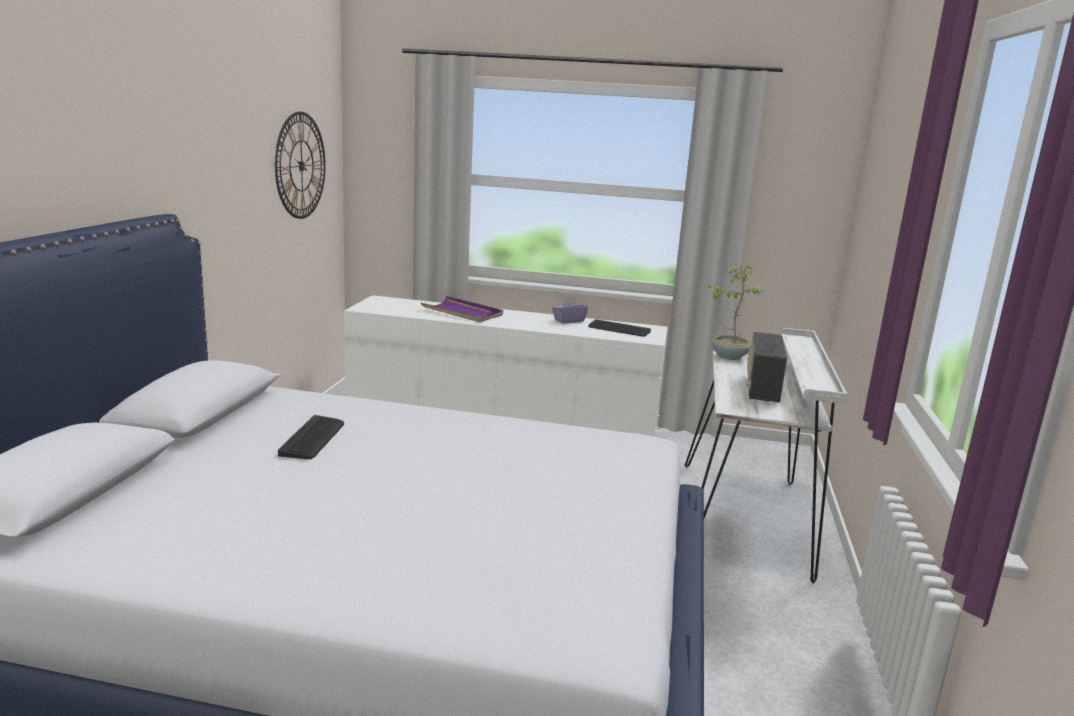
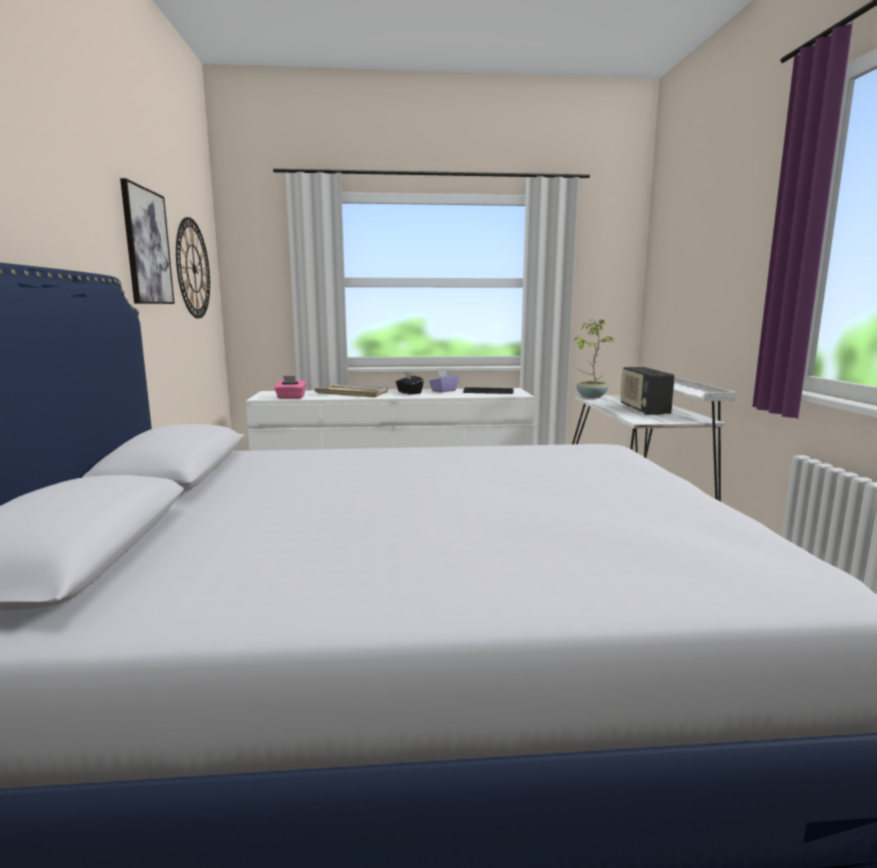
camera: 15 degrees left, 5 degrees down
(234, 160) = (147, 247): none -> picture
(313, 438) = (319, 478): keyboard -> none
(392, 311) = (291, 397): none -> pink tissue box
(462, 312) = (352, 393): purple tray -> white tray
(526, 319) = (409, 393): none -> black tissue box

